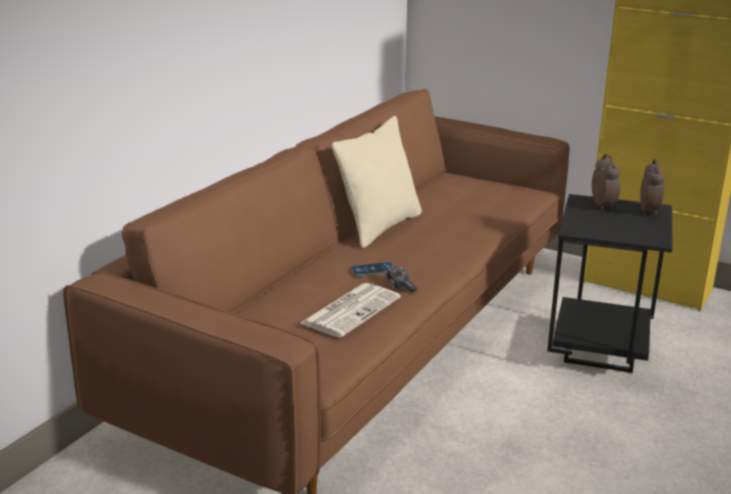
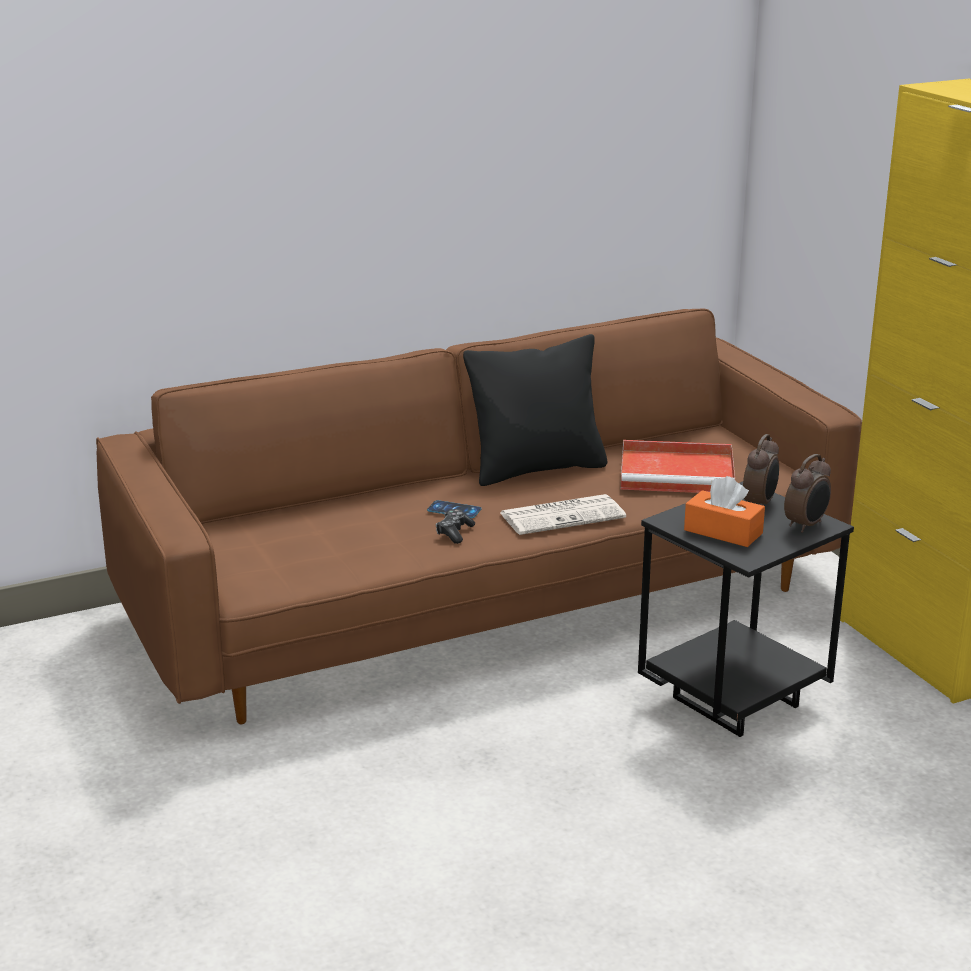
camera: 35 degrees right, 0 degrees up
(351, 310) = (368, 542): newspaper -> newspaper (563, 515)
(379, 227) = (537, 469): beige pillow -> black pillow
(472, 206) = (679, 473): none -> red tray
(616, 228) = (723, 532): none -> orange tissue box

